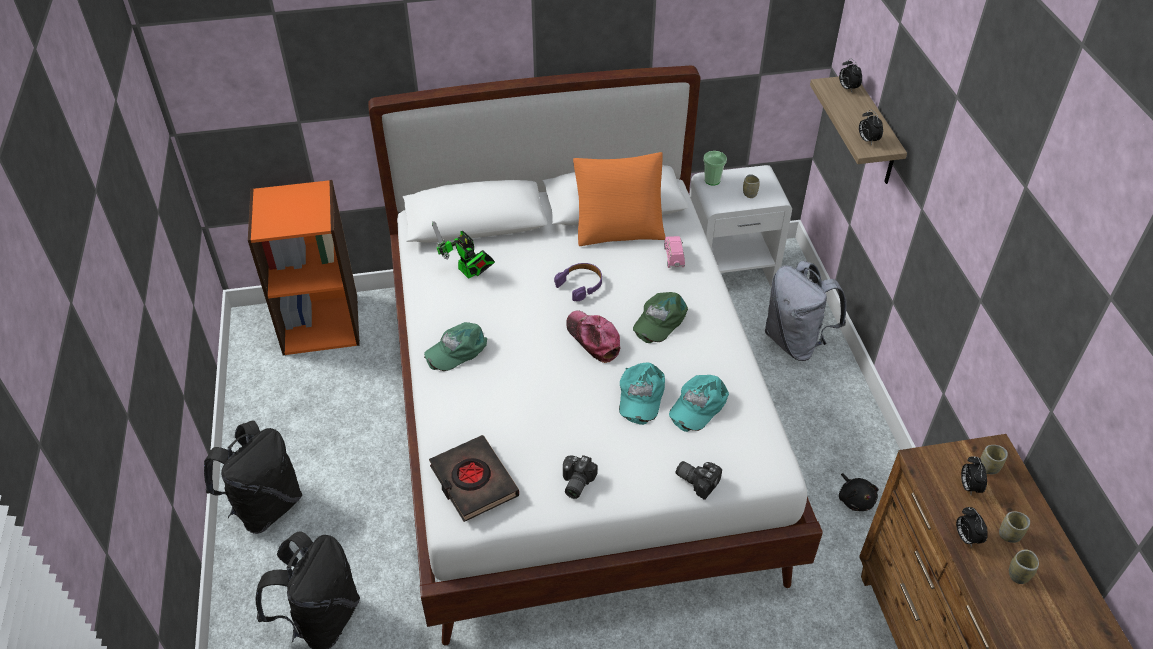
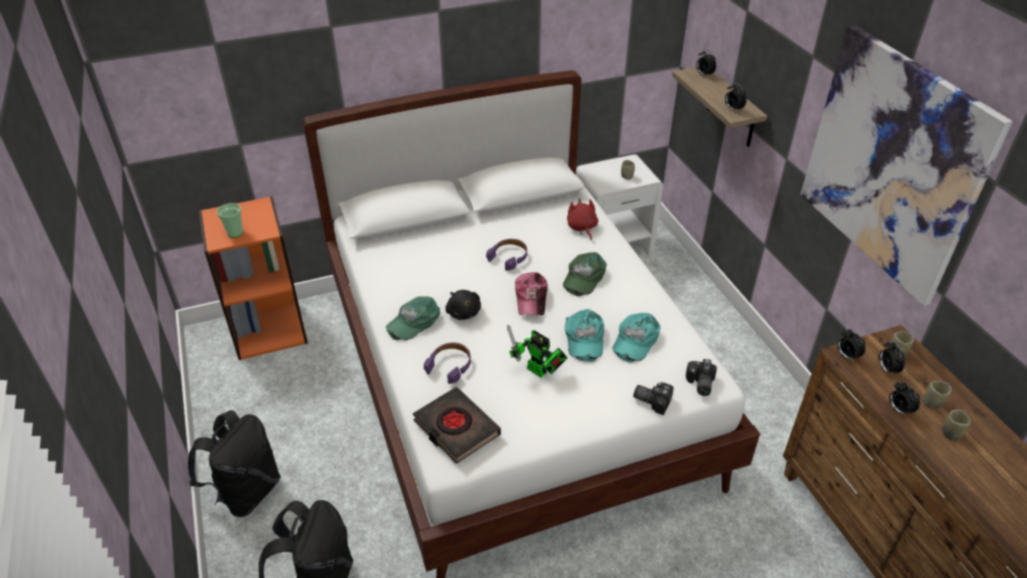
camera: 10 degrees left, 5 degrees down
(468, 273) = (409, 259): toy robot -> toy robot (539, 372)
(484, 408) = (450, 365): none -> purple headphones
(575, 483) = (547, 417): camera -> camera (699, 384)
(593, 339) = (531, 298): cap -> cap turned 135 degrees counterclockwise
(619, 226) = (529, 209): orange pillow -> none
(674, 257) = (582, 228): pink toy car -> red plush toy
(712, 180) = (593, 169): cup -> cup (235, 233)
(795, 342) = (679, 295): grey backpack -> none
(855, 499) = (762, 412): black plush toy -> black plush toy (463, 312)
(926, 463) = (846, 356): none -> alarm clock
(1017, 246) = (892, 163): none -> picture

